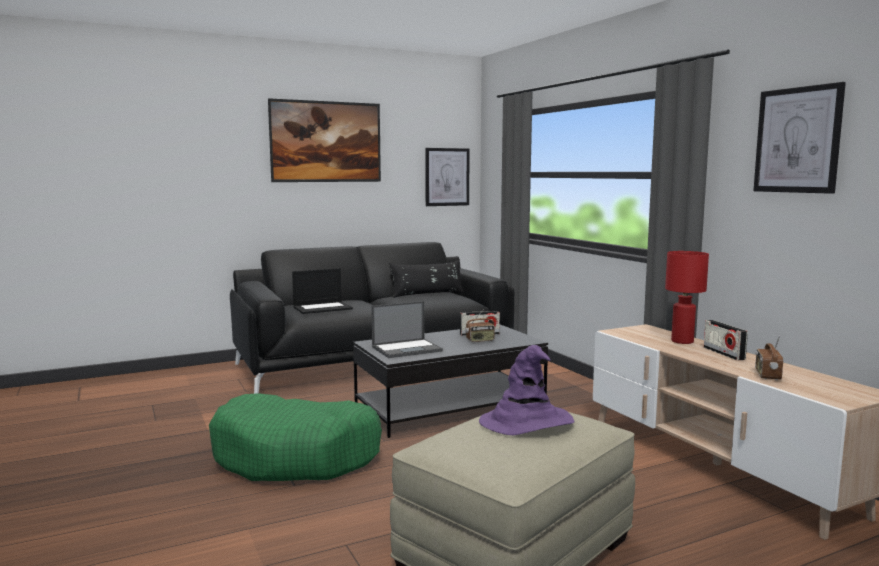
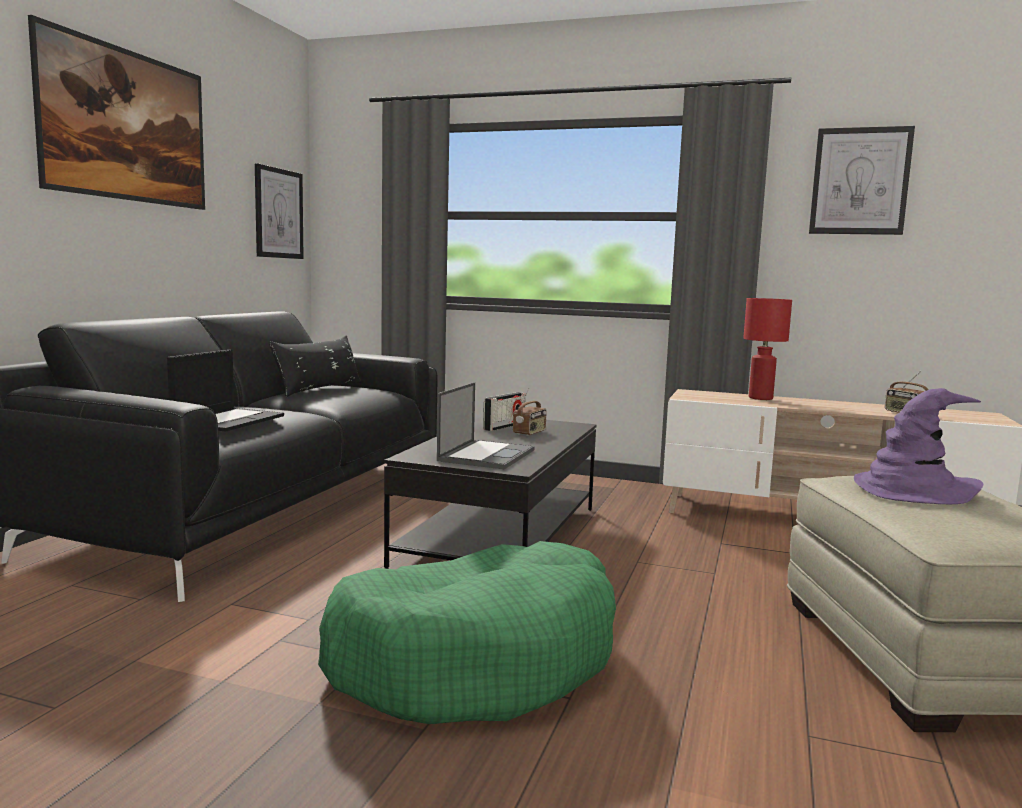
camera: 45 degrees left, 0 degrees up
(723, 353) = (819, 403): radio -> none

